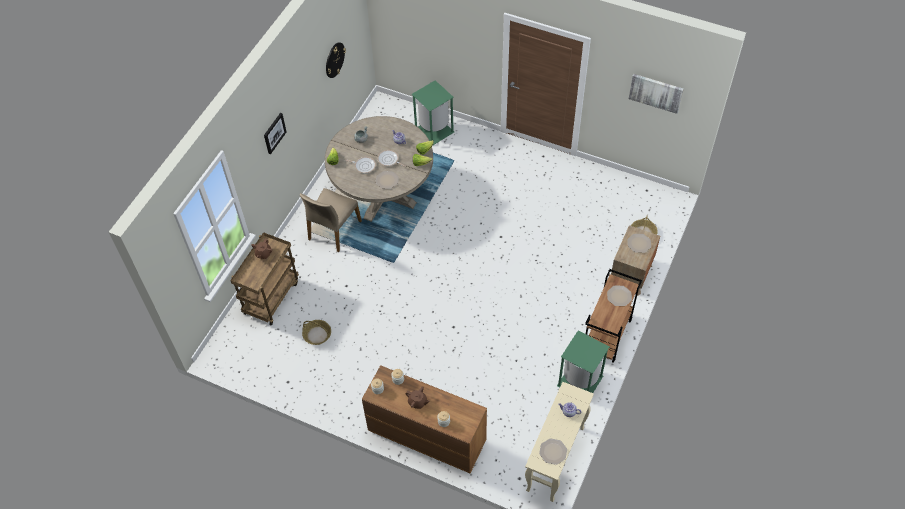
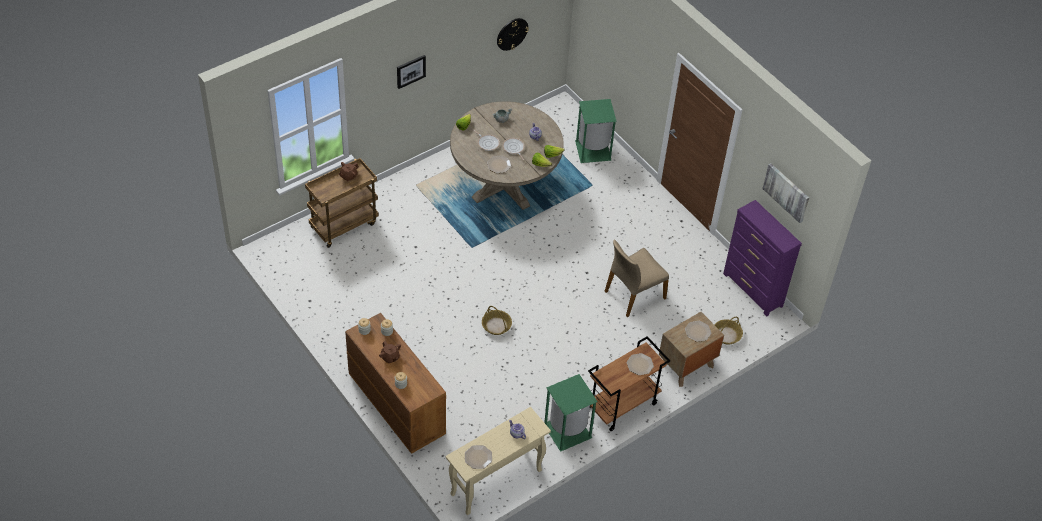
camera: 25 degrees right, 5 degrees down
(317, 335) = (361, 275): basket -> basket (496, 325)
(333, 230) = (438, 195): beige chair -> beige chair (634, 294)
(636, 186) = (753, 290): none -> purple dresser

